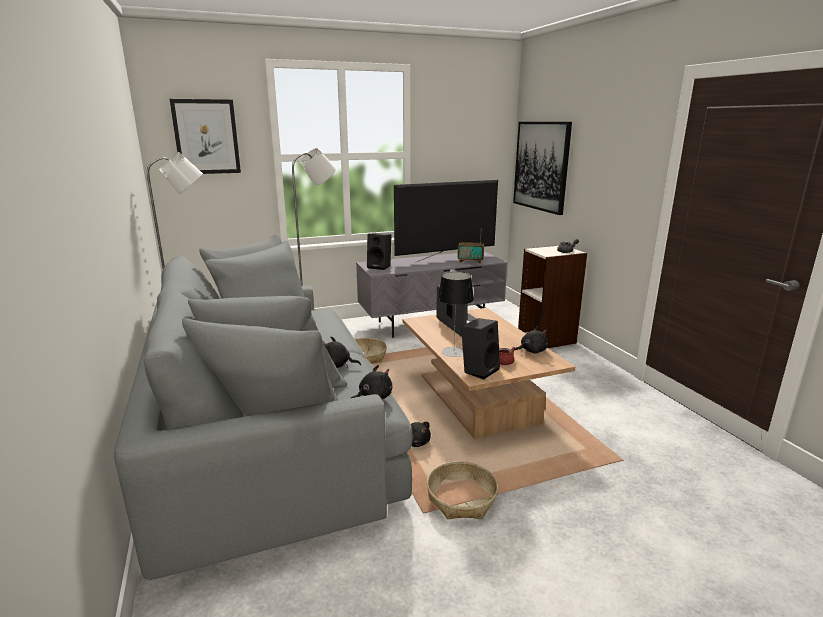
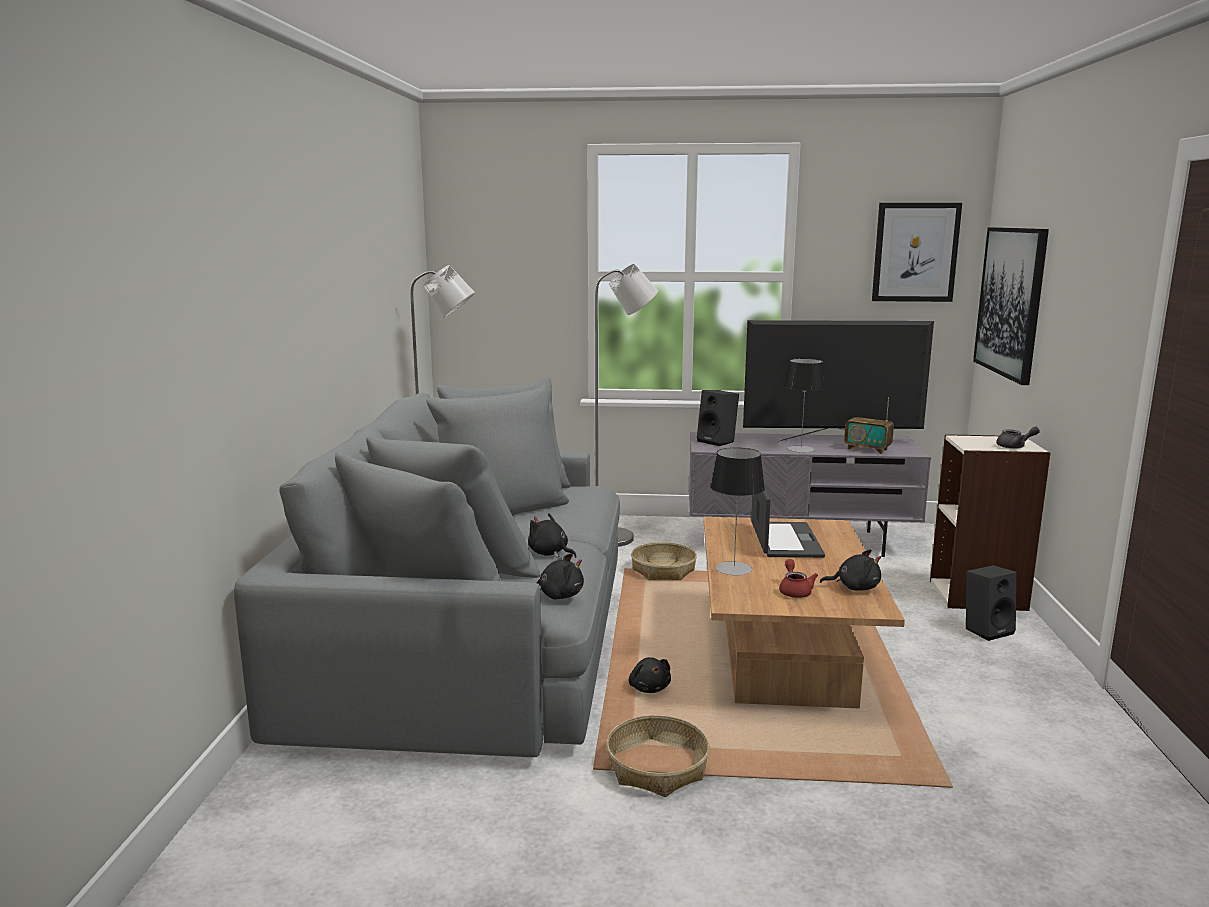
camera: 25 degrees right, 5 degrees down
(206, 137) = (505, 246): picture -> picture (915, 252)
(434, 266) = (801, 449): none -> table lamp
(479, 370) = (747, 596): black speaker -> black speaker (987, 630)

